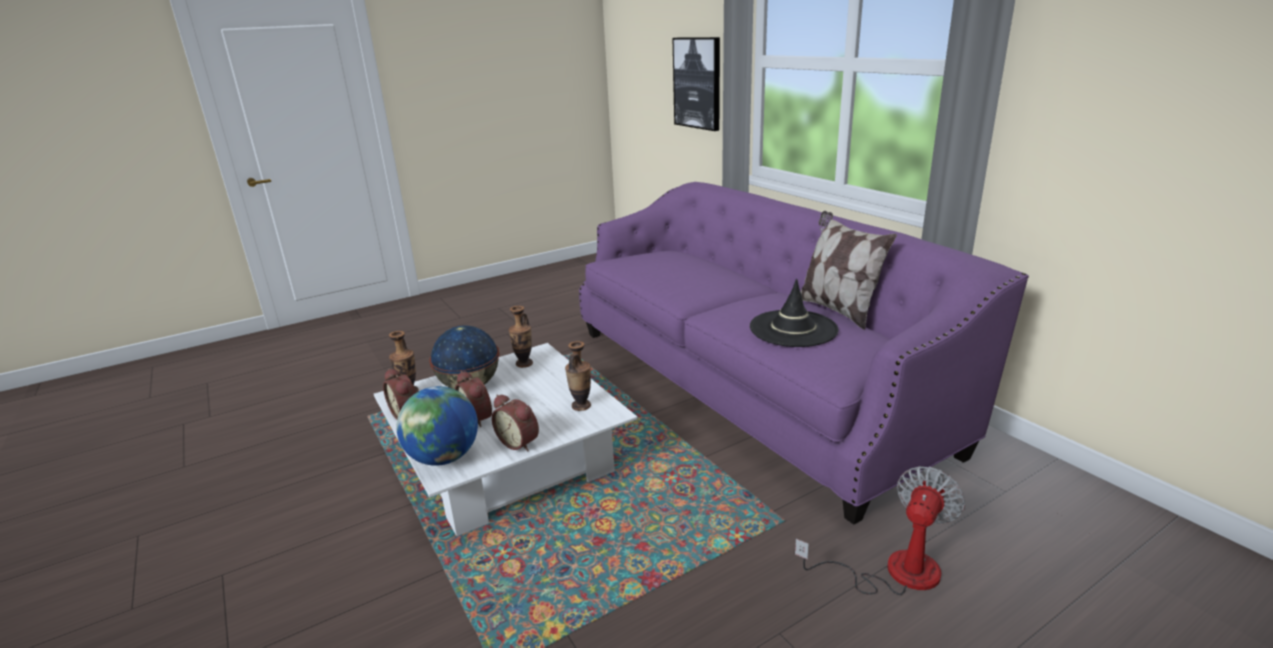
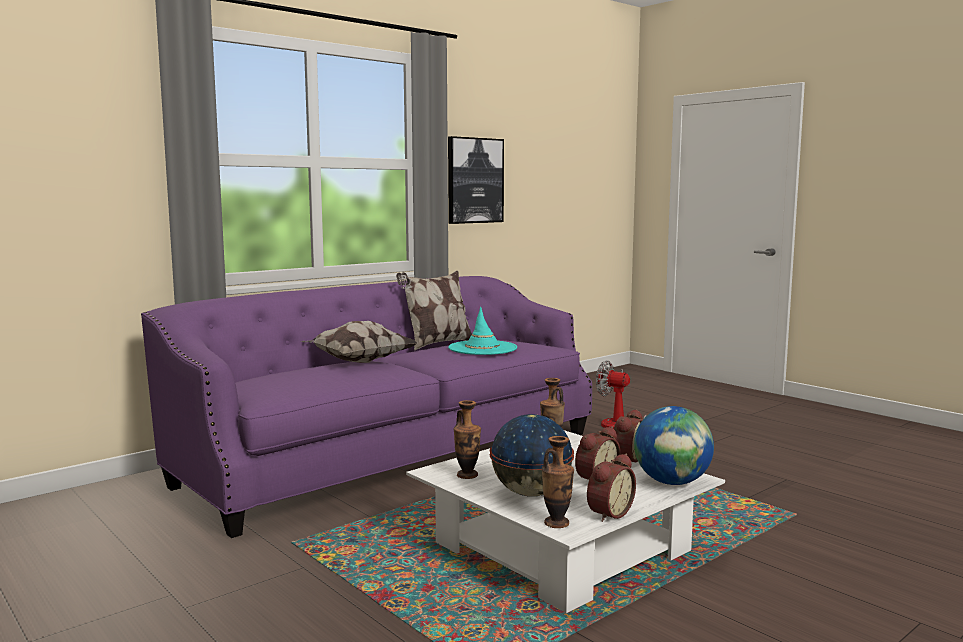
camera: 100 degrees left, 15 degrees down
(697, 83) = (73, 187): picture -> picture (474, 180)
(730, 279) = (358, 362): none -> pillow
(793, 329) = (482, 348): black hat -> turquoise hat

